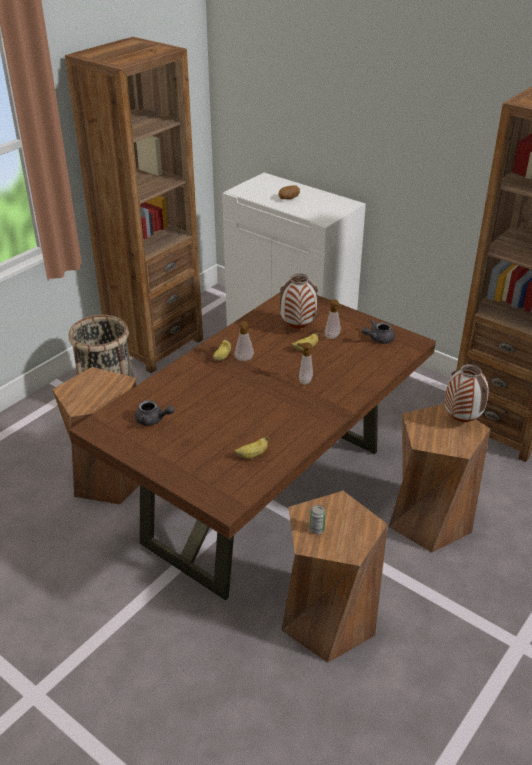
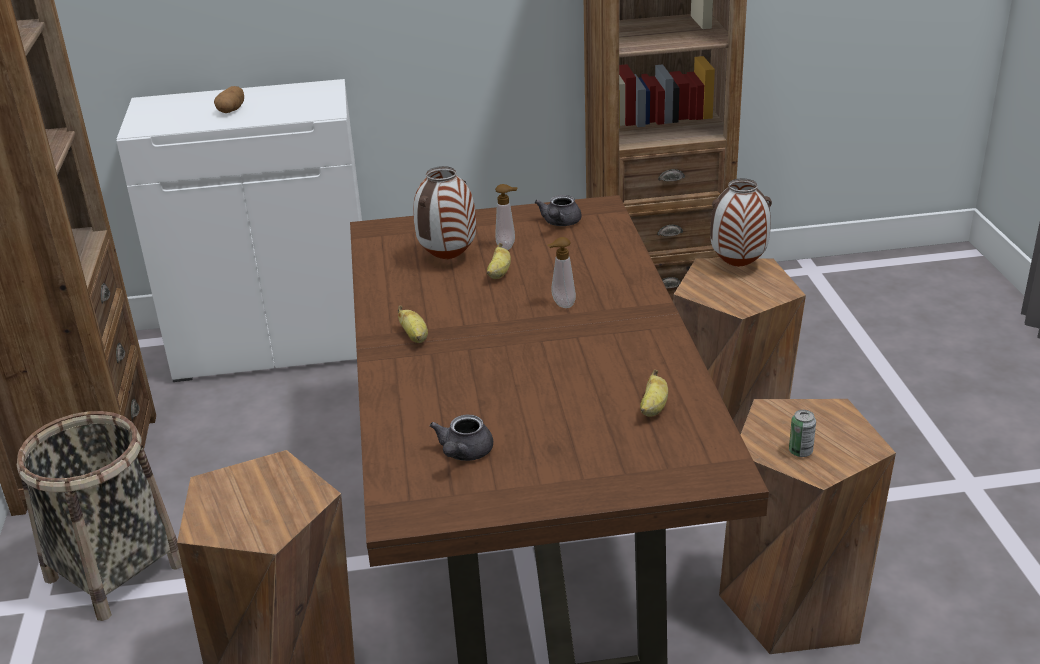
camera: 45 degrees left, 5 degrees down
(153, 420) = (463, 454): grey teapot -> grey teapot turned 135 degrees clockwise
(244, 360) = (449, 324): soap dispenser -> none

